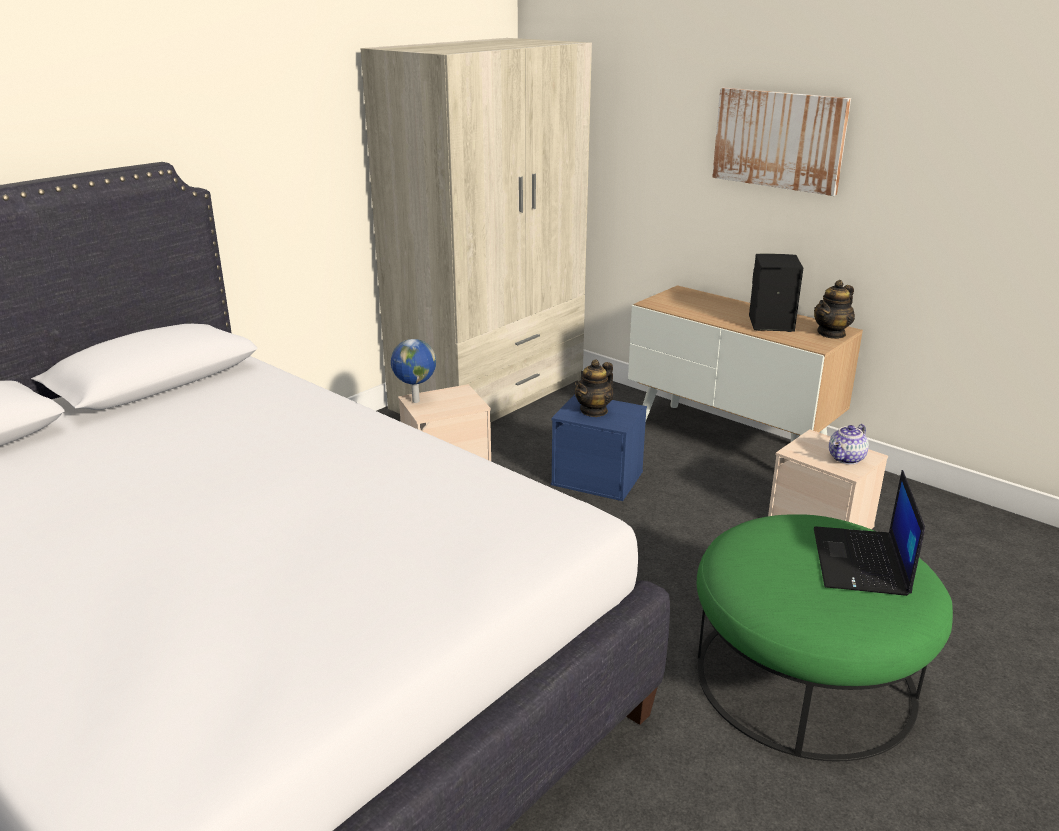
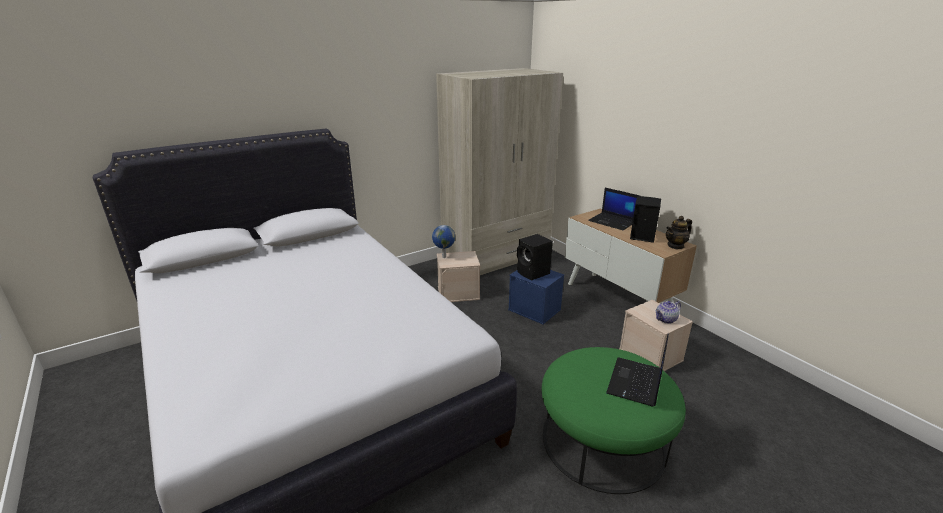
camera: 15 degrees right, 0 degrees up
(594, 411) = (534, 273): teapot -> black speaker
(710, 305) = (613, 222): none -> laptop
(779, 139) = (657, 132): picture -> none

